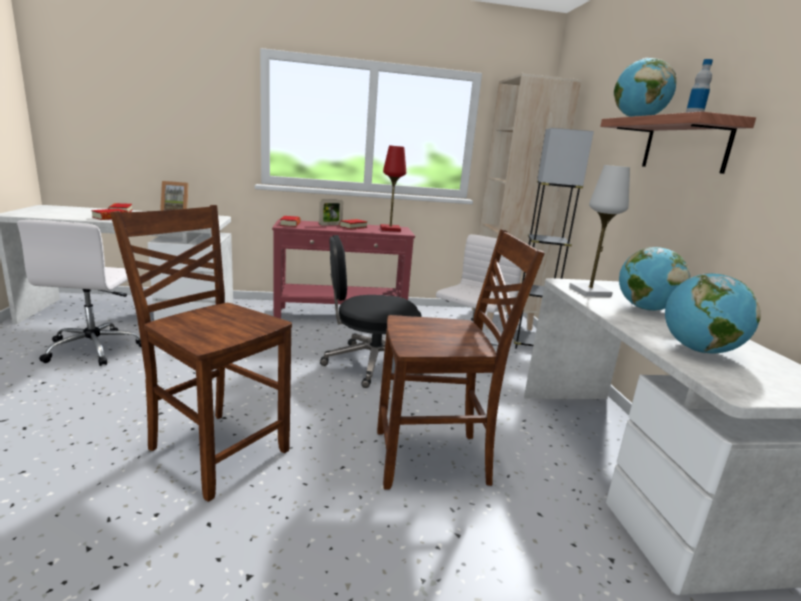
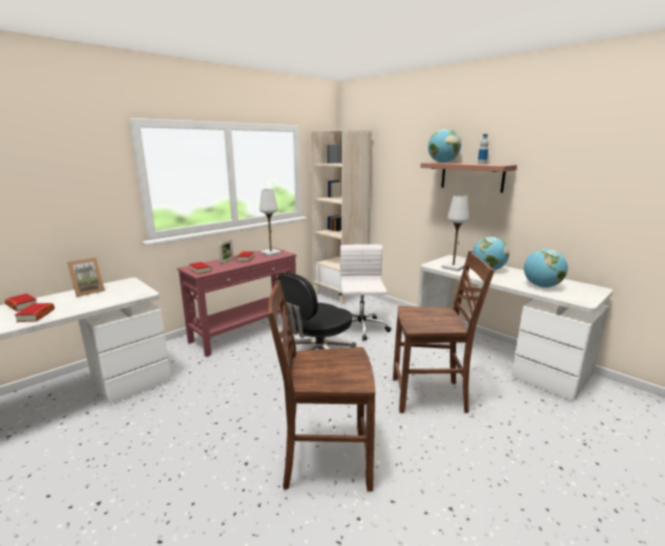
camera: 35 degrees left, 0 degrees up
(95, 348) = (89, 450): white office chair -> none
(390, 229) = (271, 253): red table lamp -> white table lamp
(434, 459) = (430, 396): brown chair -> brown chair turned 45 degrees clockwise
(529, 344) = (376, 306): grey floor lamp -> none

